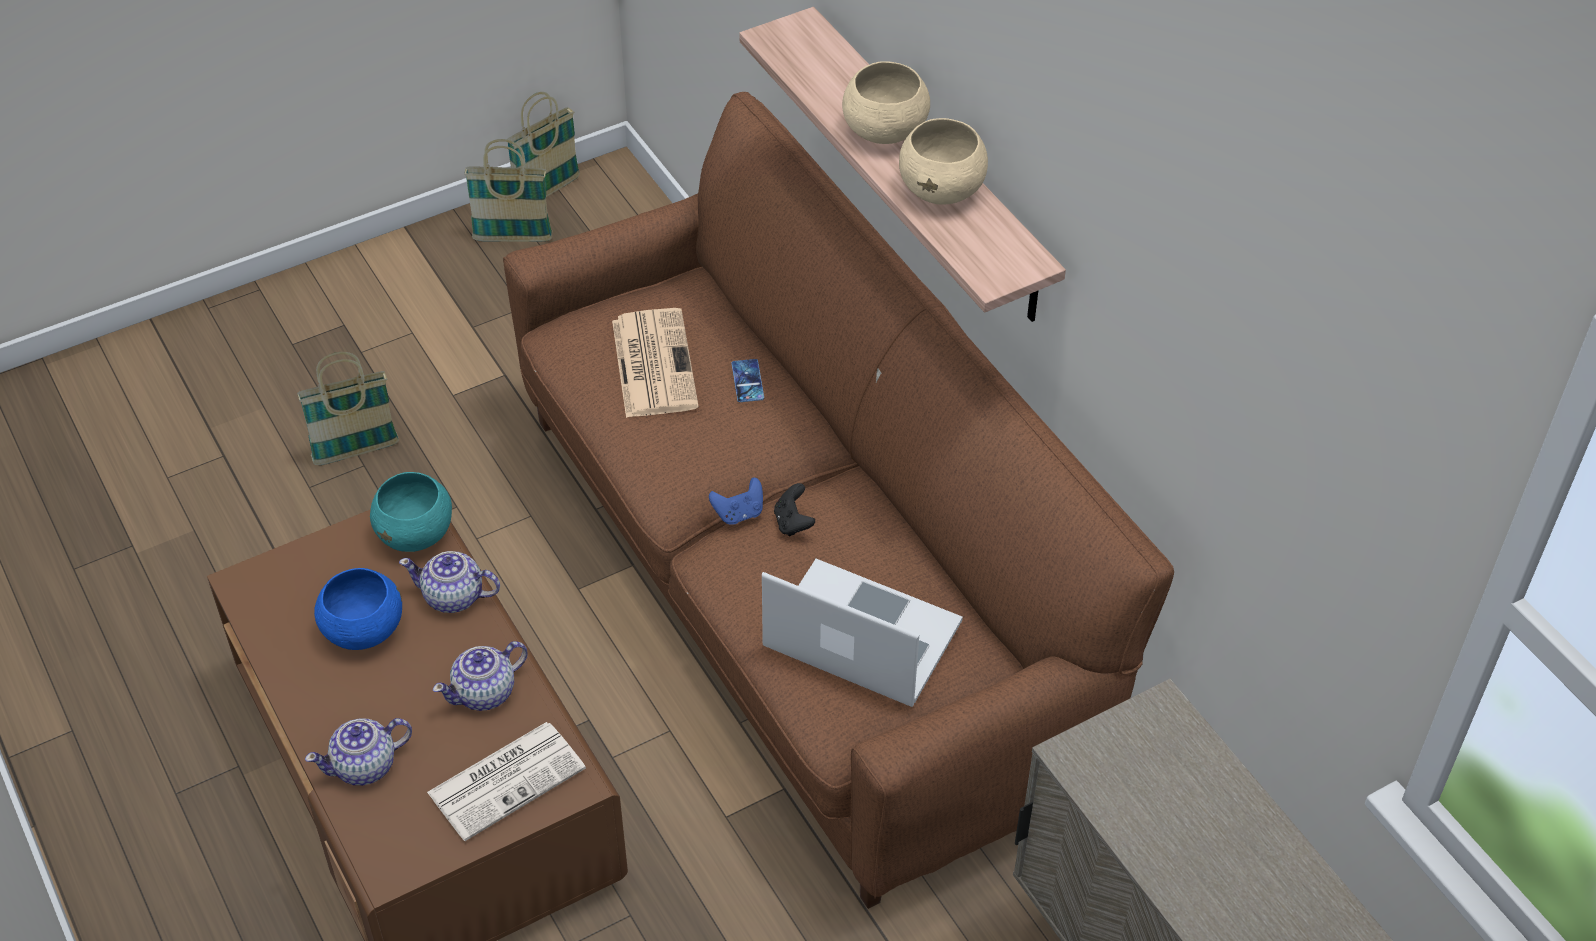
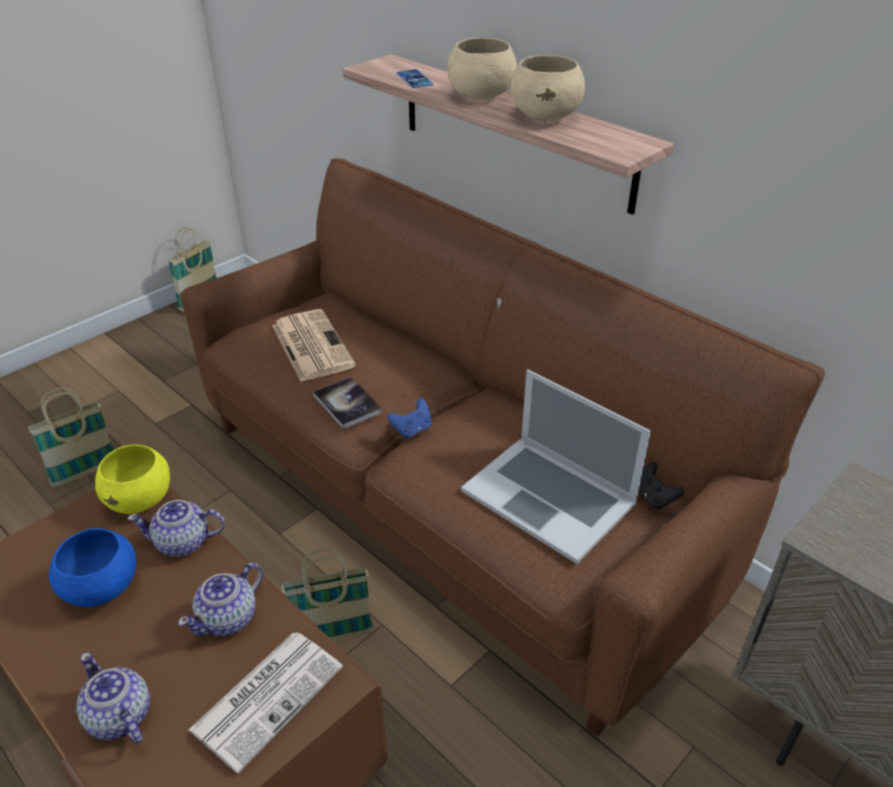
camera: 15 degrees left, 10 degrees down
(365, 766) = (119, 717): teapot -> teapot turned 90 degrees clockwise
(416, 533) = (141, 499): turquoise bowl -> yellow bowl
(513, 238) = (182, 327): basket -> basket (333, 637)
(672, 462) = (347, 404): none -> book
(747, 381) = (385, 346): phone -> phone (414, 79)
(793, 523) = (457, 428): black game controller -> black game controller (654, 498)
(861, 635) = (549, 496): laptop -> laptop turned 150 degrees counterclockwise

